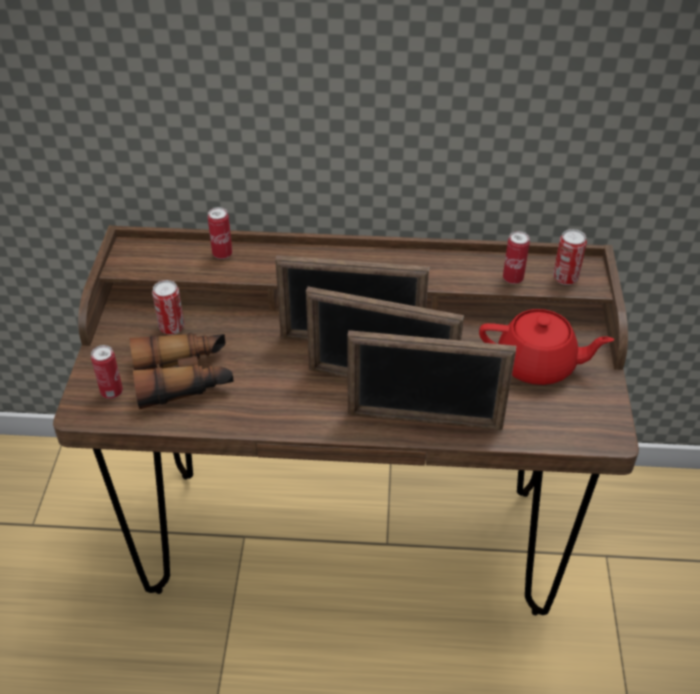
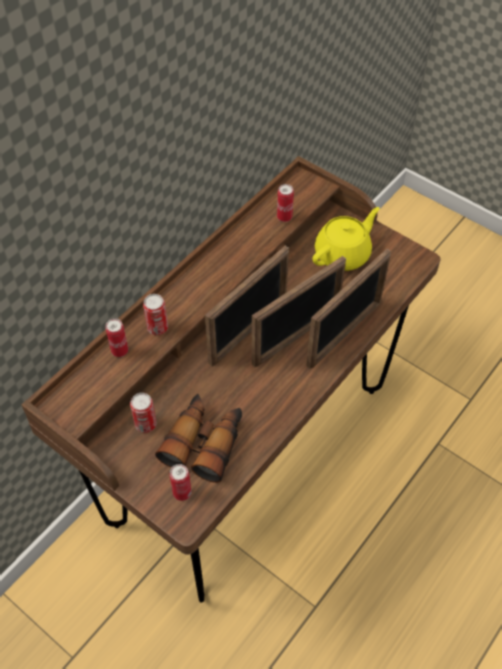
camera: 55 degrees left, 10 degrees up
(537, 365) = (343, 254): red teapot -> yellow teapot
(565, 278) = (304, 194): can -> can (157, 328)

